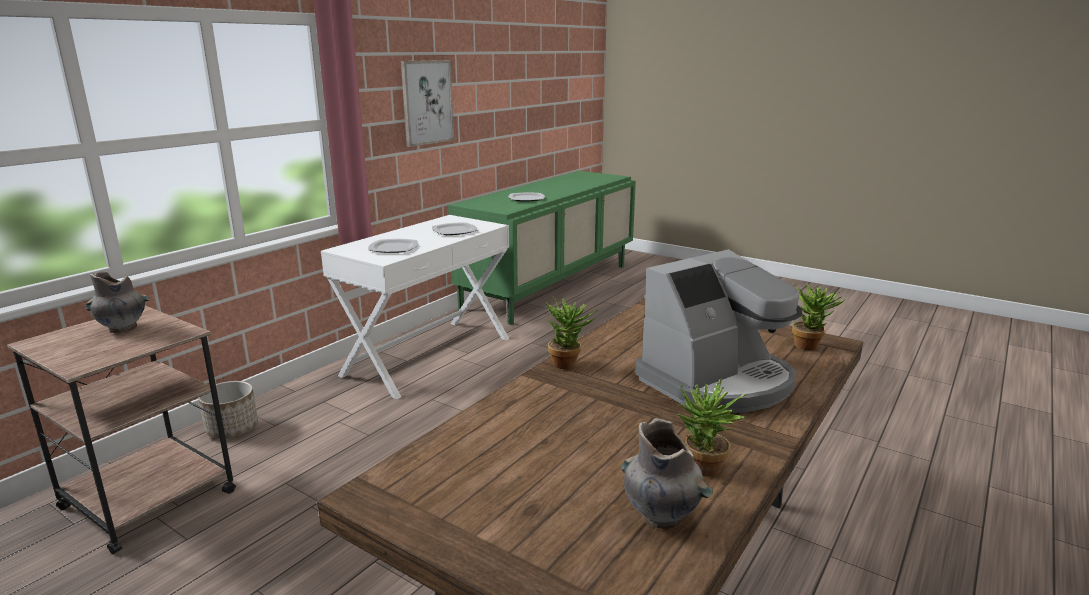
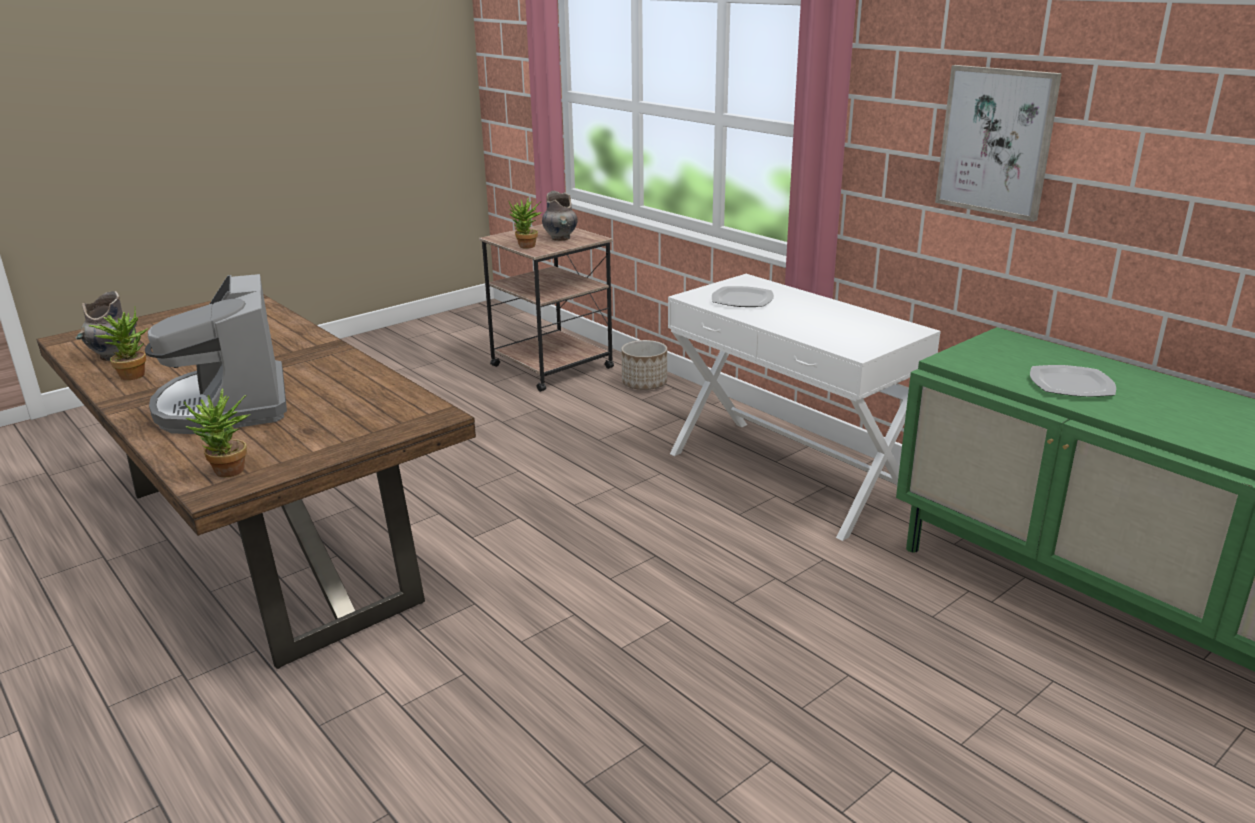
camera: 105 degrees right, 5 degrees up
(454, 230) = (826, 329): plate -> none
(569, 364) = (337, 356): potted plant -> potted plant (526, 247)

